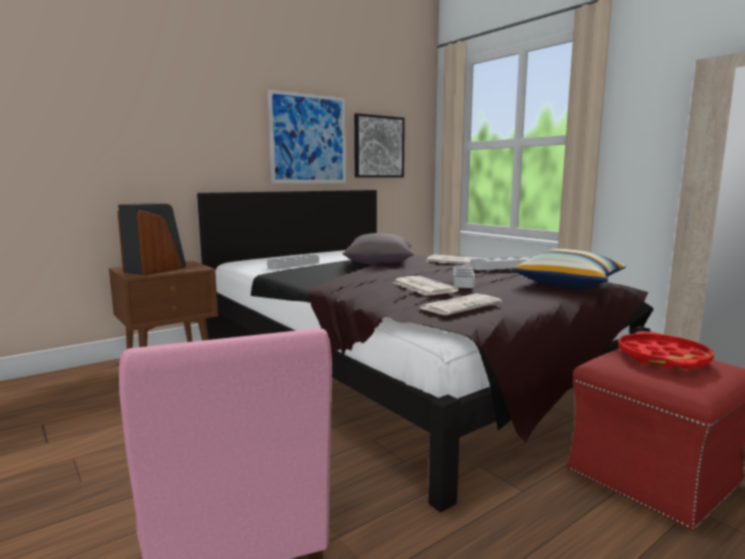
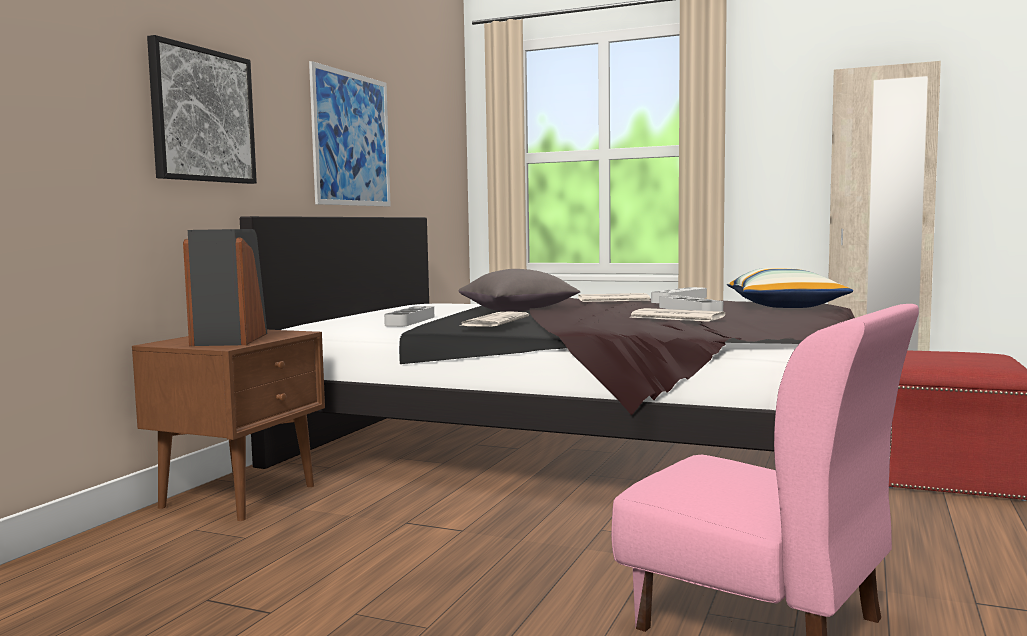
camera: 30 degrees left, 5 degrees down
(378, 147) = (418, 156): picture -> picture (202, 115)
(460, 305) = (764, 325): newspaper -> newspaper (494, 321)
(663, 358) = (944, 354): red tray -> none

